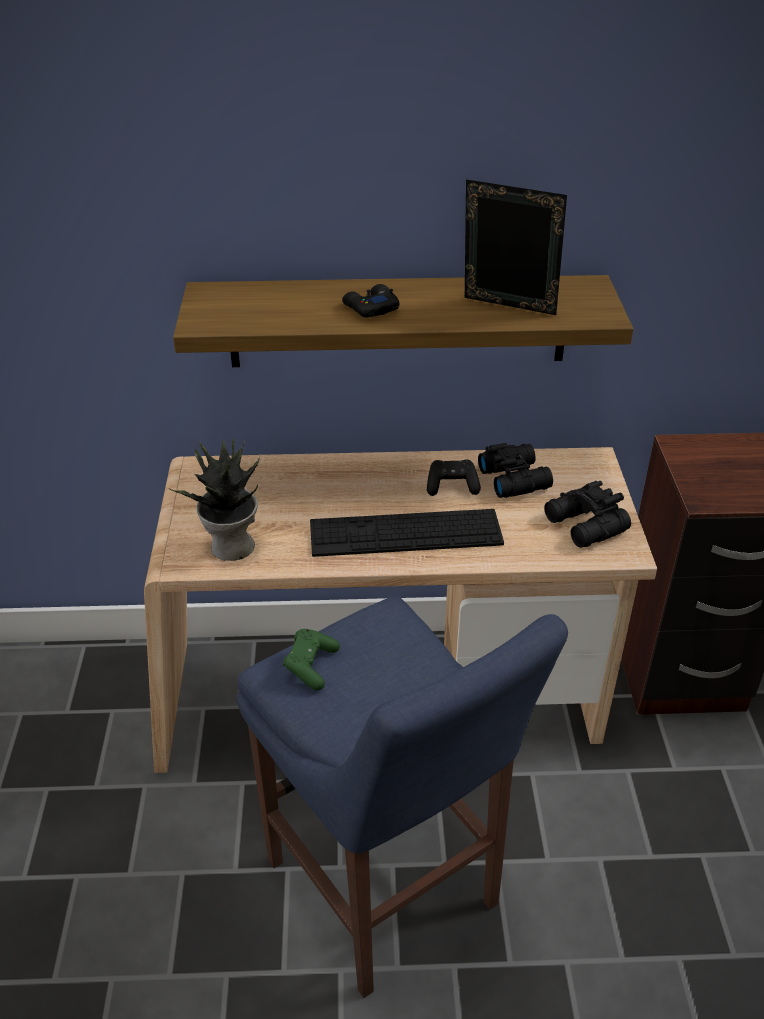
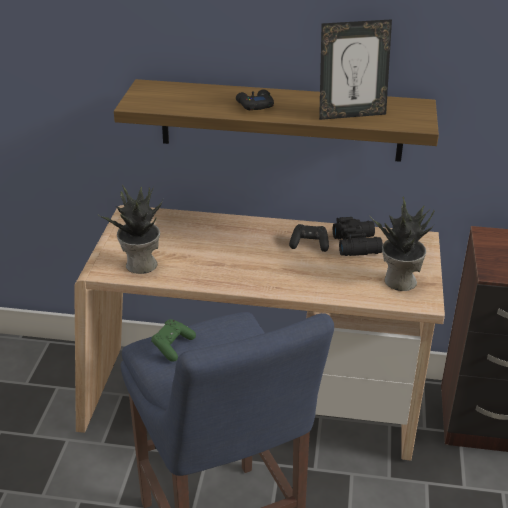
camera: 10 degrees right, 5 degrees down
(405, 533) = (265, 270): keyboard -> none
(507, 309) = (351, 114): picture frame -> picture frame turned 135 degrees clockwise
(585, 526) = (399, 281): black binoculars -> potted plant

